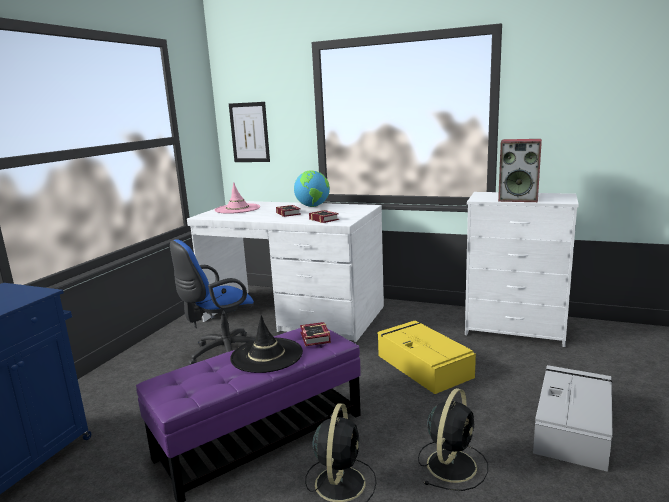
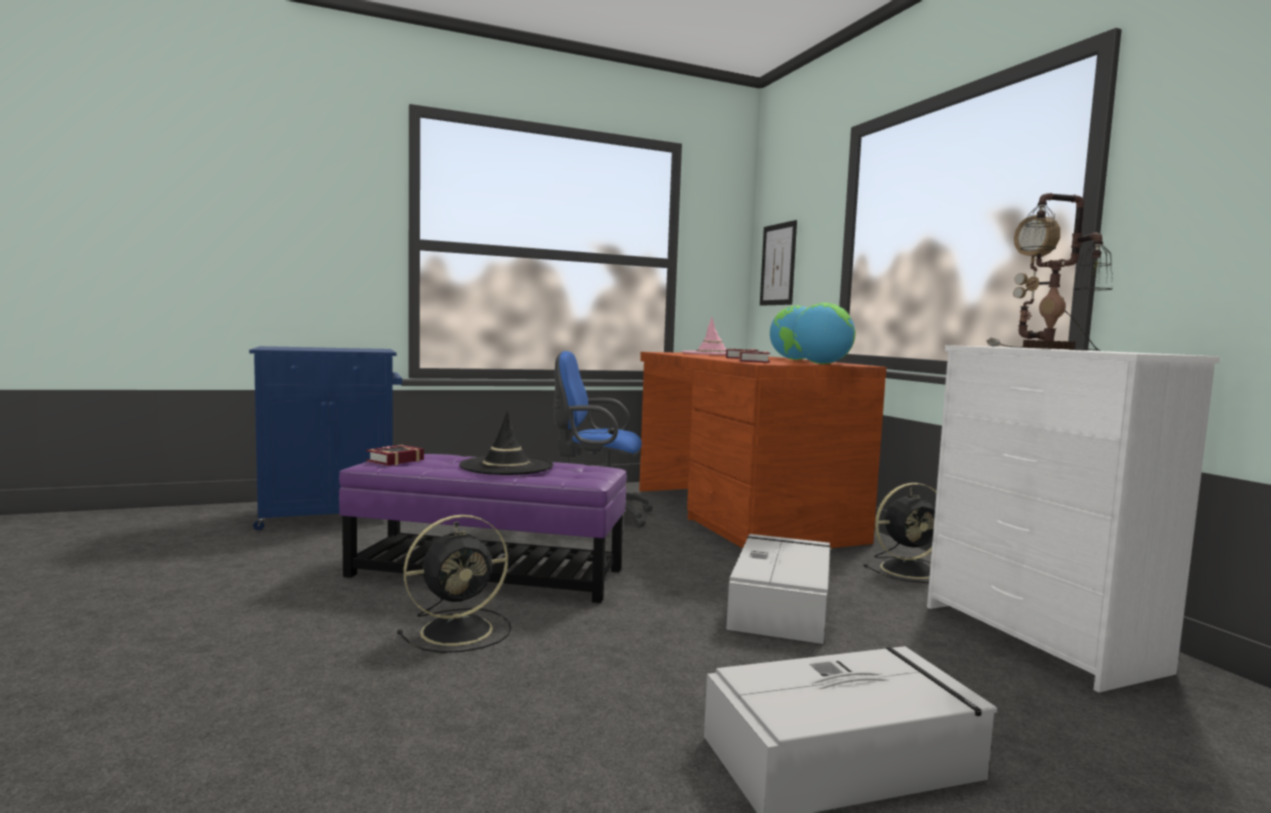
camera: 45 degrees right, 10 degrees down
(294, 314) = (740, 514): white desk -> brown desk
(314, 338) = (578, 471): book -> book (392, 460)
(355, 211) = (821, 364): none -> globe
(423, 365) = (781, 604): yellow storage box -> grey storage box
(452, 464) = (584, 682): black fan -> black fan (910, 570)
(518, 199) = (1048, 349): speaker -> table lamp

